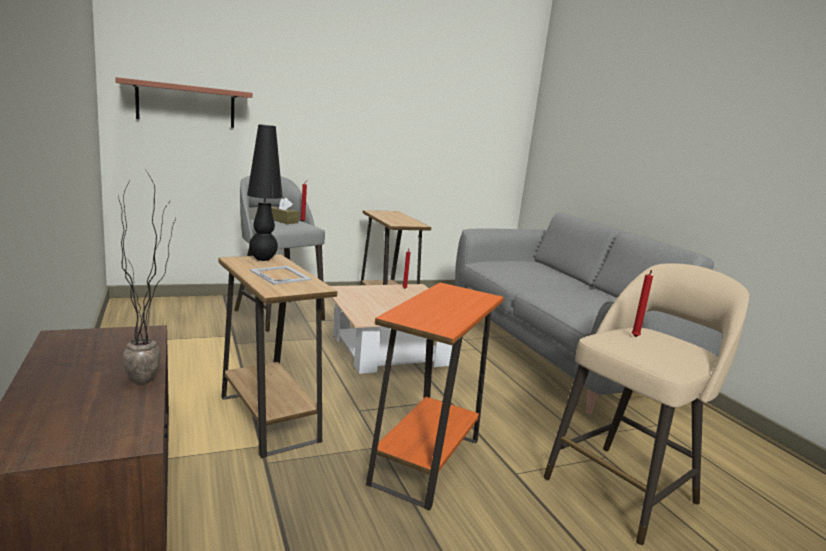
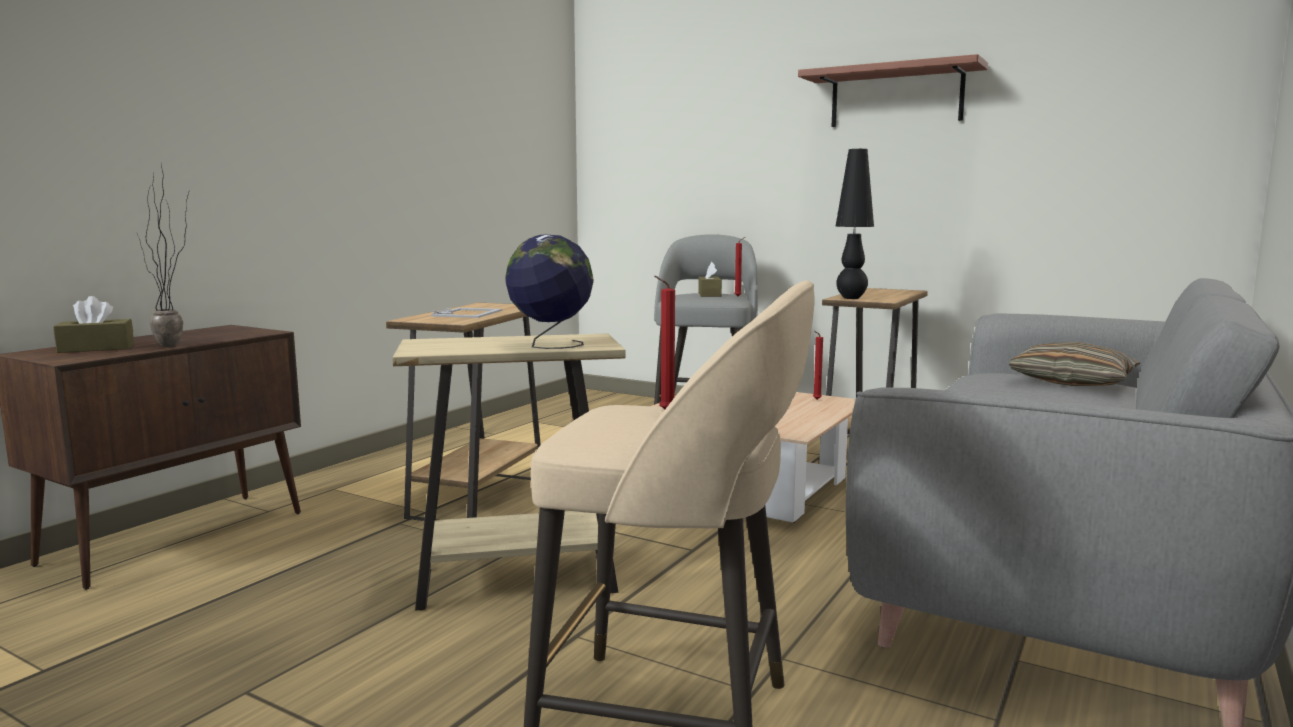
camera: 55 degrees right, 5 degrees down
(71, 413) = (96, 348): none -> brown tissue box
(186, 104) = (652, 158): shelf -> shelf (896, 97)
(263, 259) = (508, 305): black table lamp -> black table lamp (851, 298)
(426, 461) = (516, 581): orange side table -> beige side table
(470, 302) = (550, 345): none -> globe
(524, 264) = (1072, 382): none -> pillow

